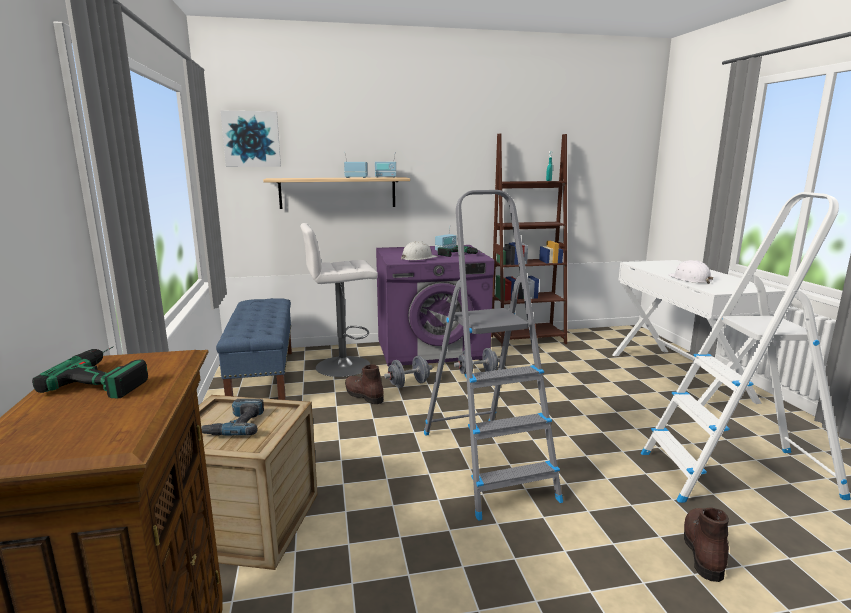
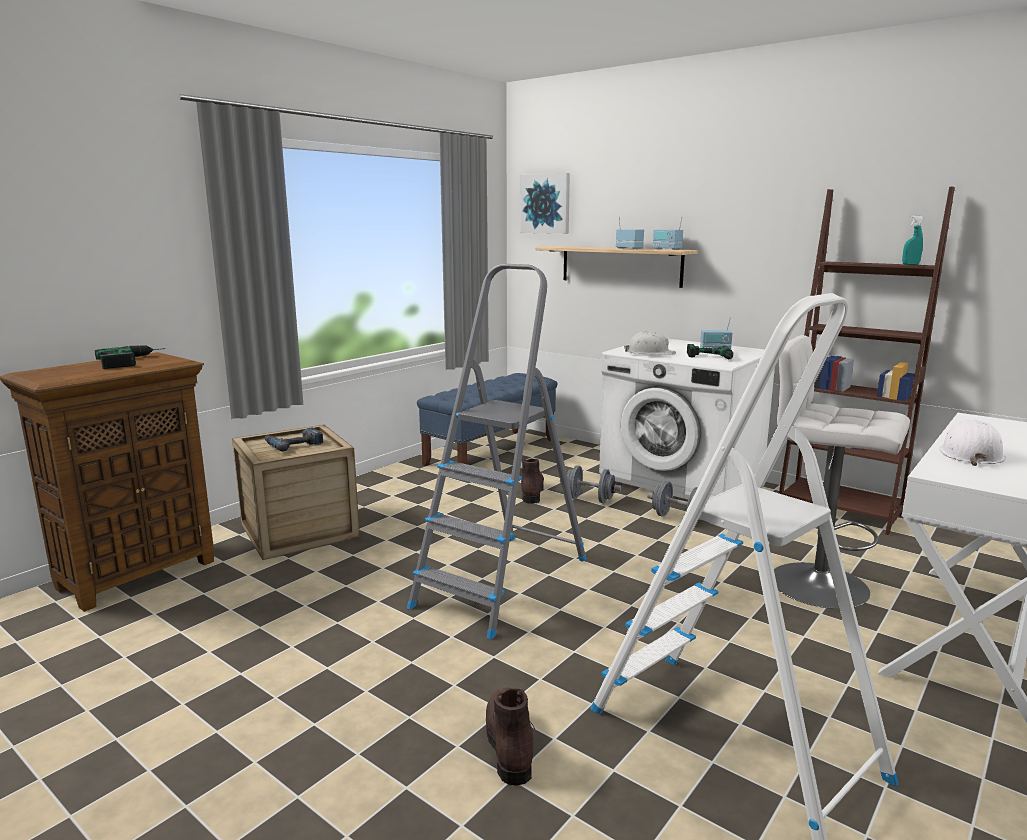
camera: 50 degrees right, 0 degrees up
(342, 366) = (568, 465): white stool -> white stool (817, 584)
(433, 353) = (681, 483): purple washing machine -> white washing machine
(703, 550) = (509, 744): brown boot -> brown boot turned 75 degrees counterclockwise

